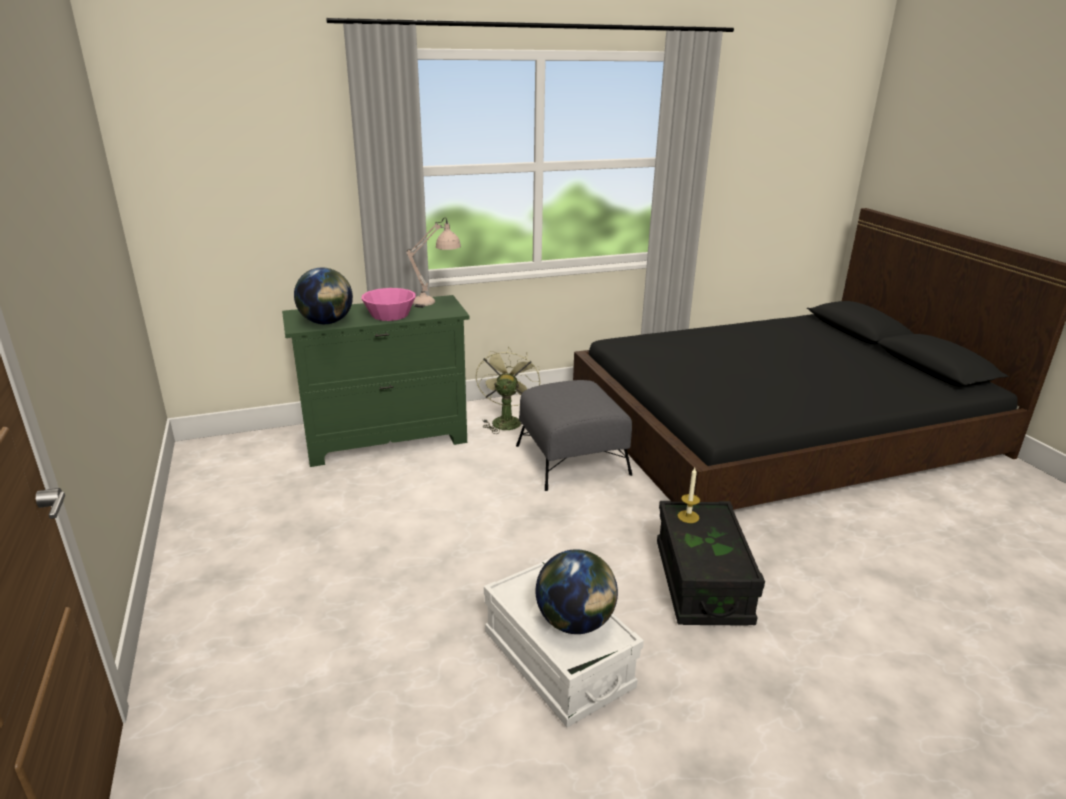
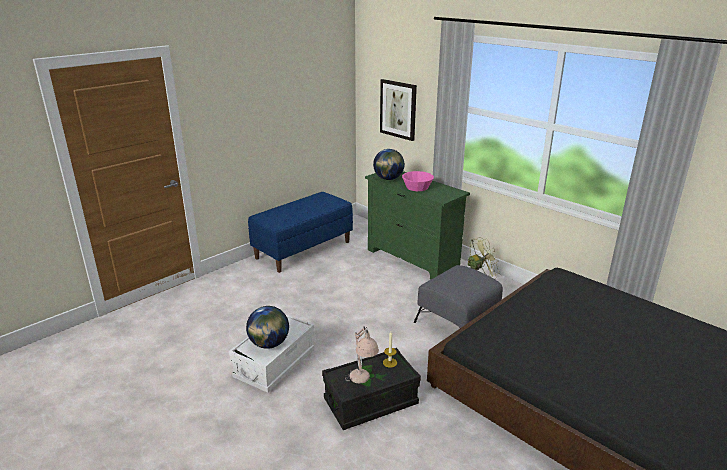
camera: 65 degrees right, 0 degrees up
(216, 530) = (303, 249): none -> blue bench
(251, 205) = (398, 109): none -> picture
(435, 303) = (449, 192): beige table lamp -> beige table lamp (362, 384)

